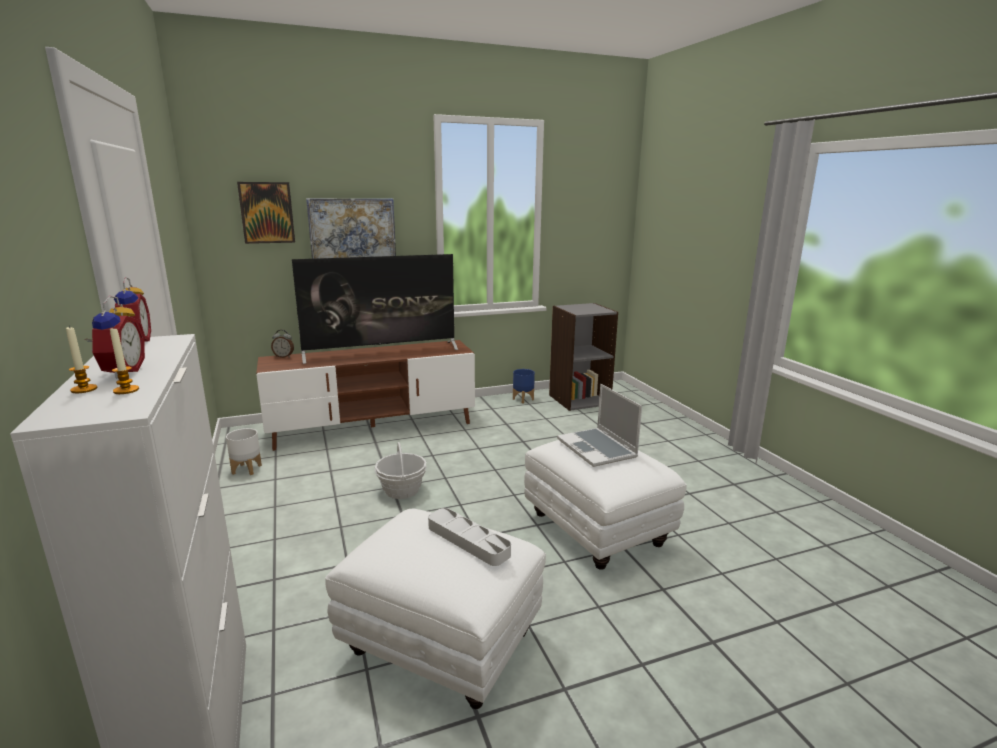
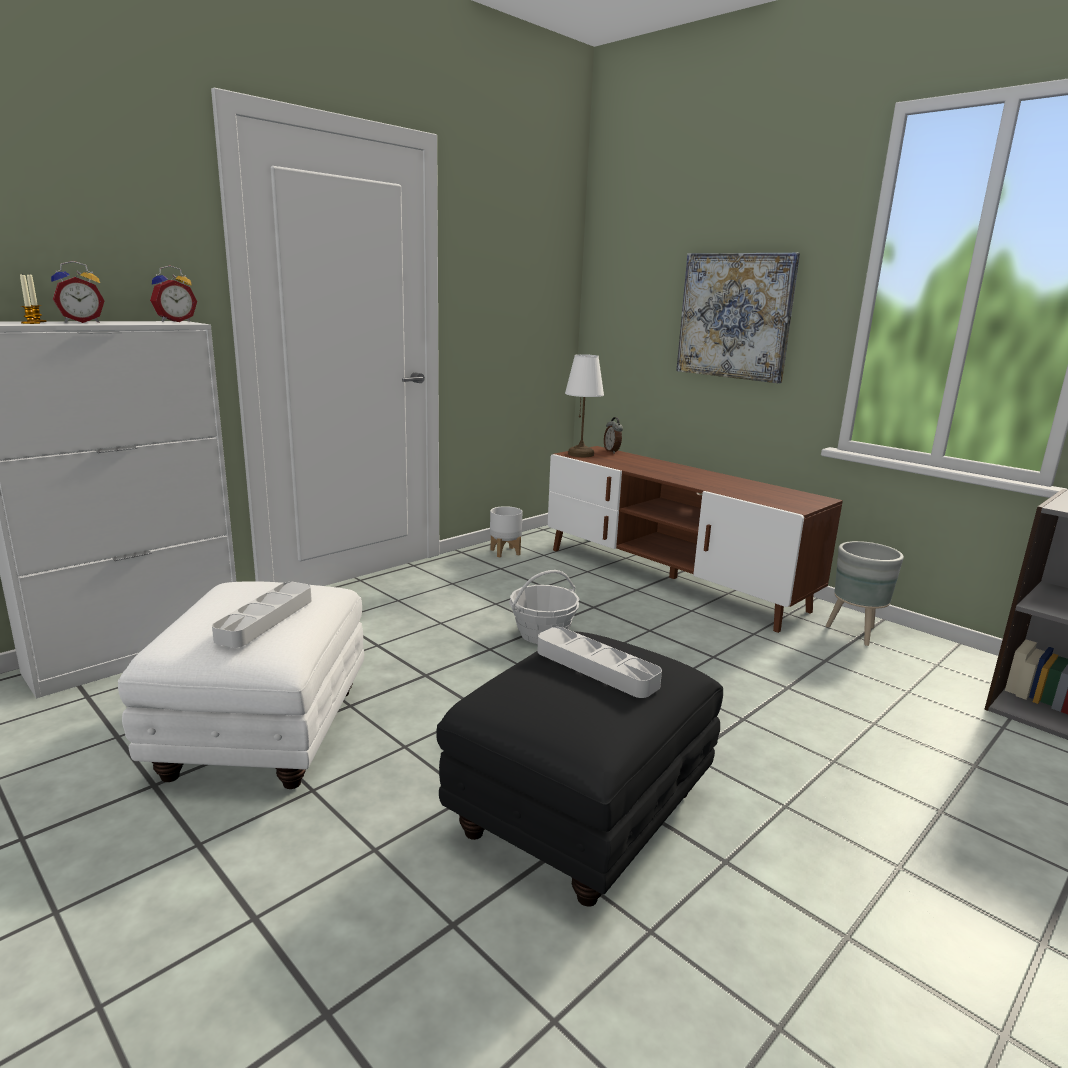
camera: 65 degrees right, 0 degrees up
(267, 212) = (648, 272): picture -> none
(275, 365) = (581, 454): none -> white table lamp
(381, 352) = (703, 477): television -> none
(488, 407) = (856, 633): none -> grey planter
(523, 399) = (944, 655): blue planter -> none
(598, 449) = (596, 668): laptop -> grey tray
(598, 531) = (579, 817): white ottoman -> black ottoman

